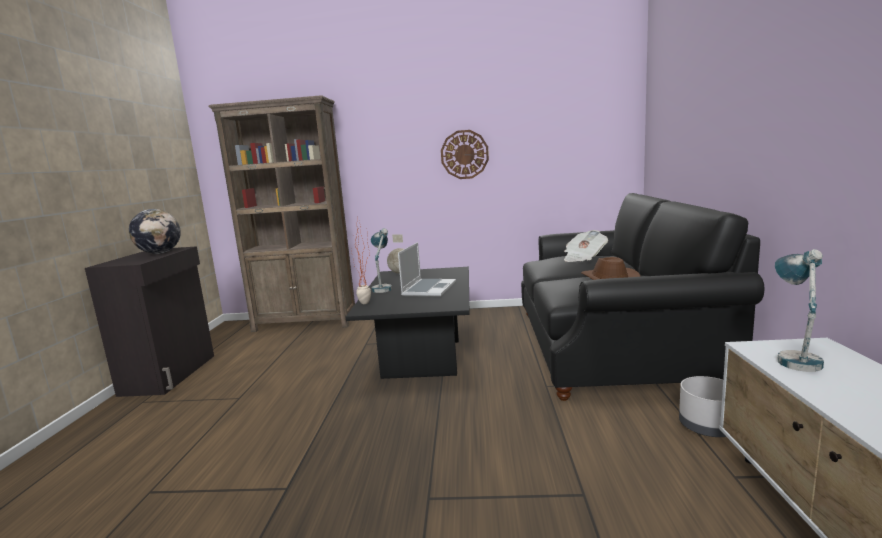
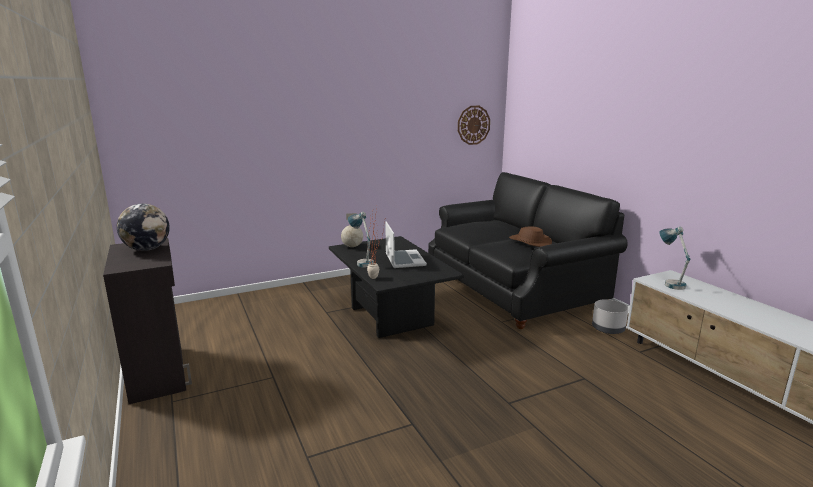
camera: 30 degrees left, 5 degrees up
(306, 323) = (236, 301): brown bookcase -> none
(464, 154) = (379, 137): wall clock -> wall clock (473, 125)
(583, 258) = (487, 224): newspaper -> none

